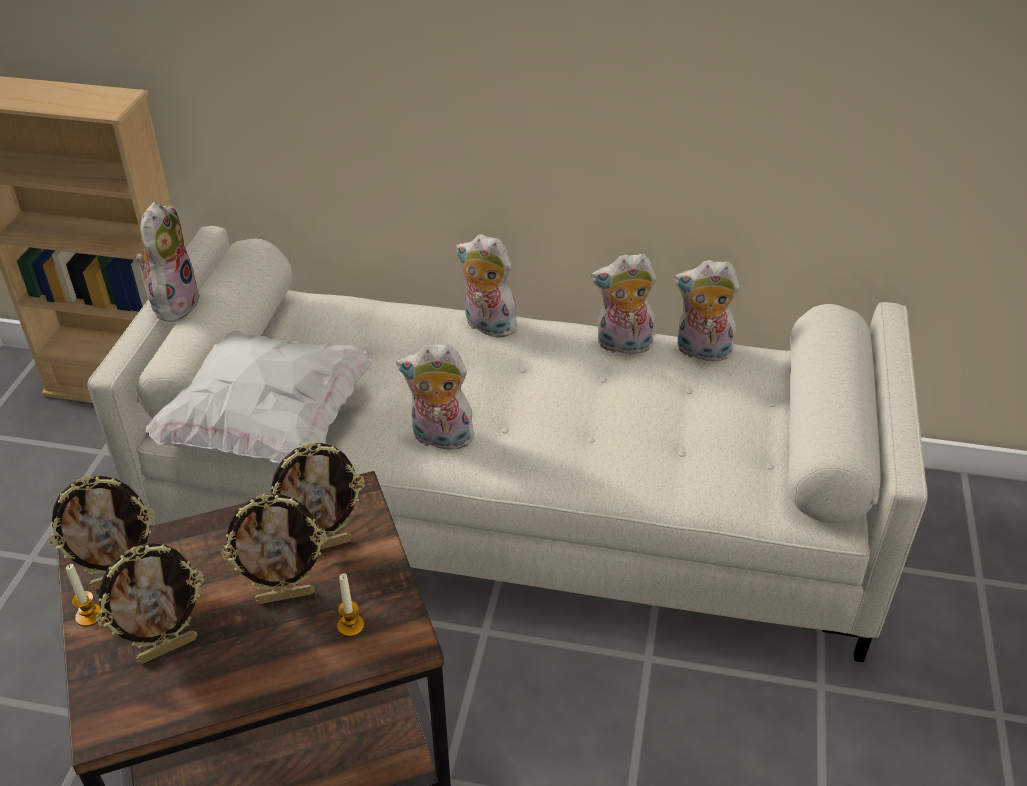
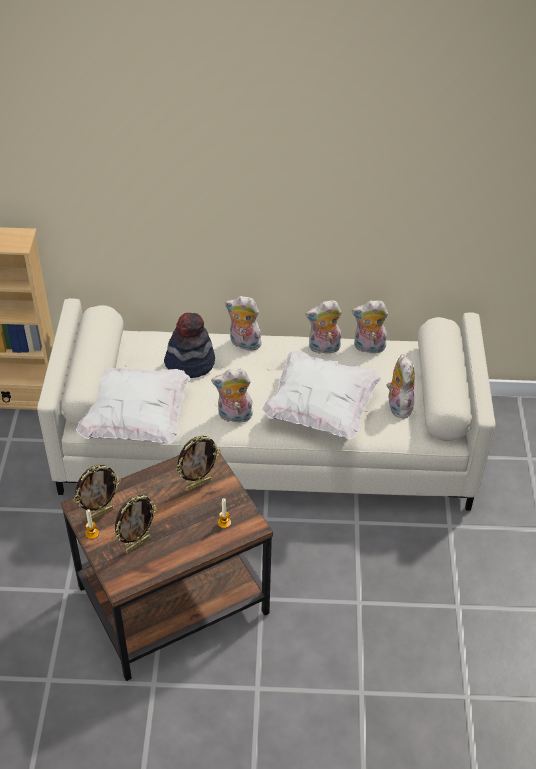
camera: 10 degrees left, 5 degrees up
(174, 303) = (68, 353): plush toy -> plush toy (398, 405)
(285, 596) = (187, 512): picture frame -> none
(388, 346) = (190, 362): none -> hat
(598, 444) = (320, 410): none -> white pillow

